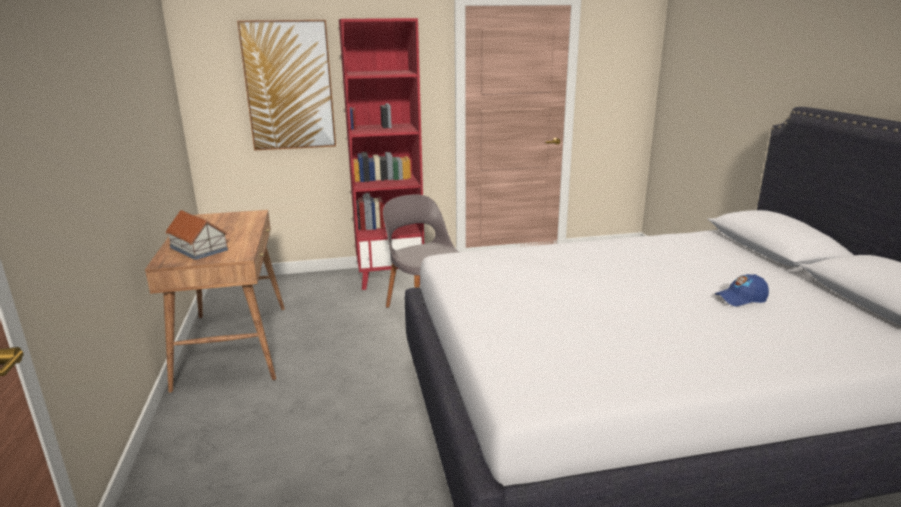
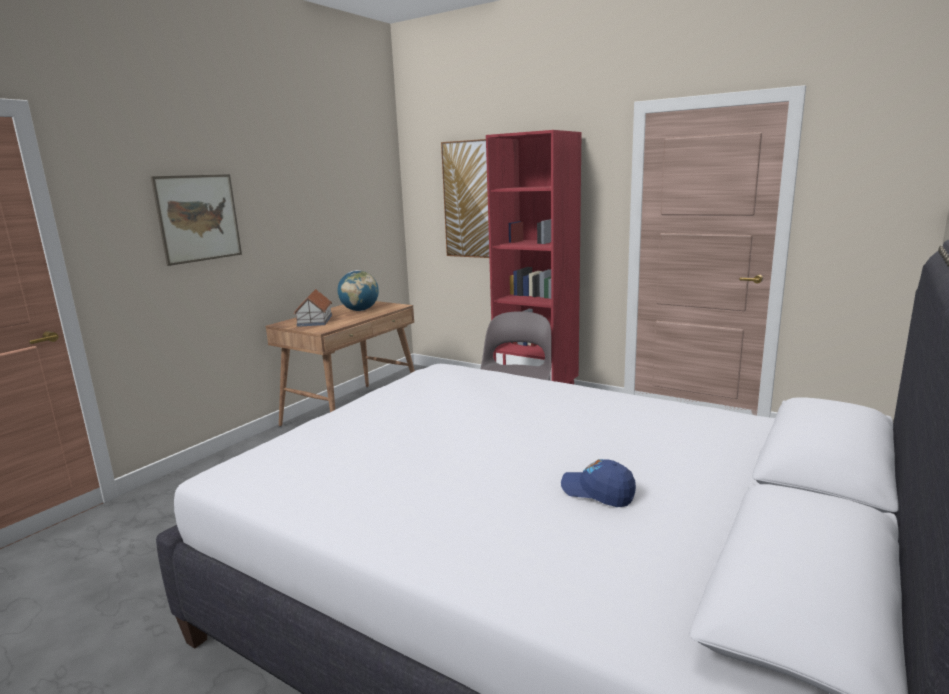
camera: 45 degrees right, 5 degrees down
(75, 133) = (198, 218): none -> picture
(222, 226) = (360, 310): none -> globe

